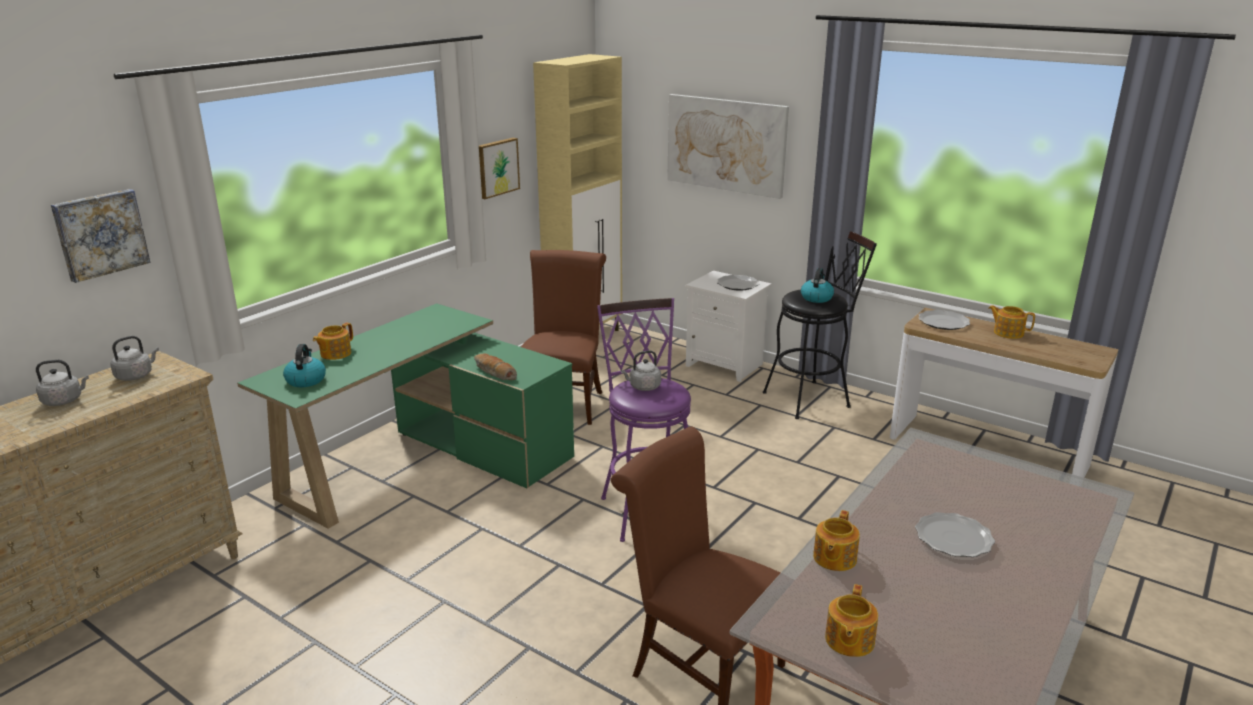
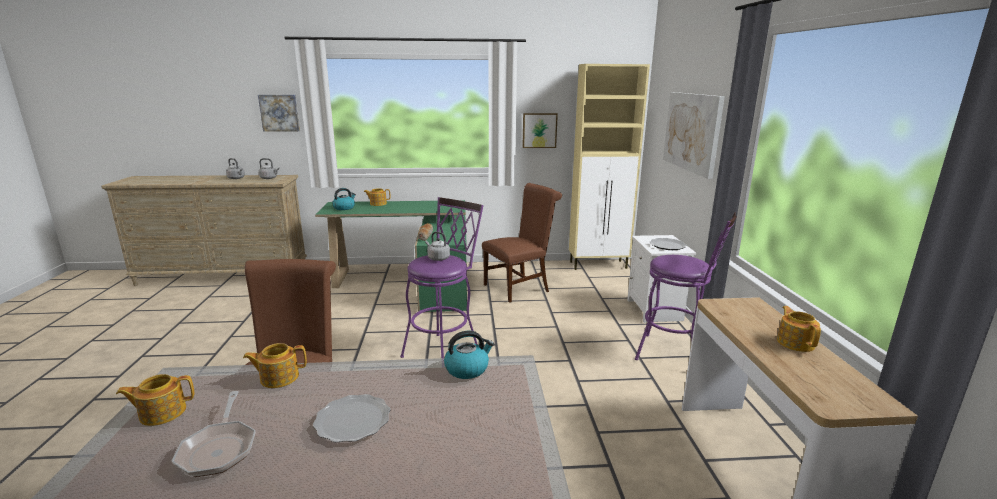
camera: 50 degrees right, 5 degrees down
(812, 398) = (676, 355): black stool -> purple stool
(816, 298) = (679, 262): kettle -> kettle (467, 369)
(944, 322) = (745, 311): plate -> none
(948, 614) = (219, 448): none -> frying pan

